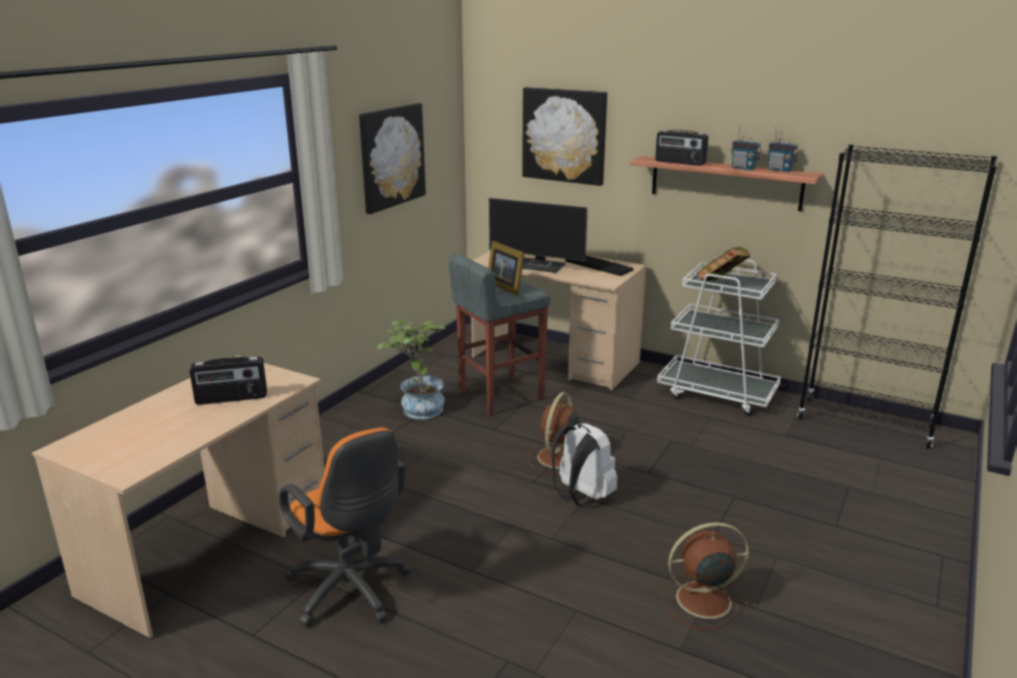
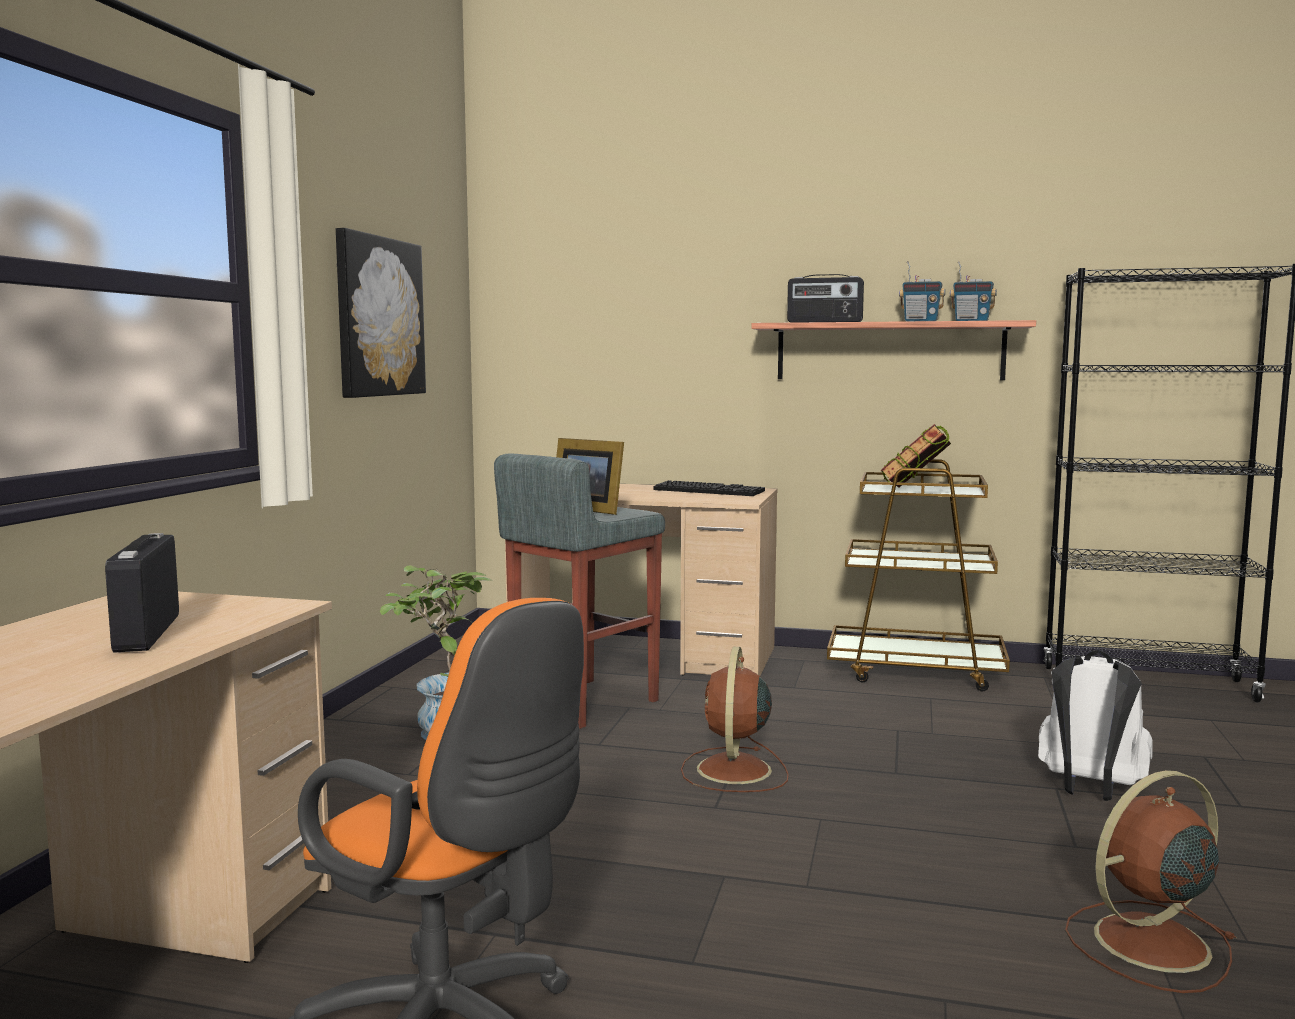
camera: 15 degrees left, 15 degrees down
(231, 398) = (145, 633): radio -> radio turned 105 degrees clockwise
(540, 266) = (620, 494): monitor -> none
(564, 135) = (635, 307): picture -> none
(581, 497) = (813, 818): white backpack -> white backpack (1090, 789)
(717, 394) = (916, 671): white cart -> brown cart

